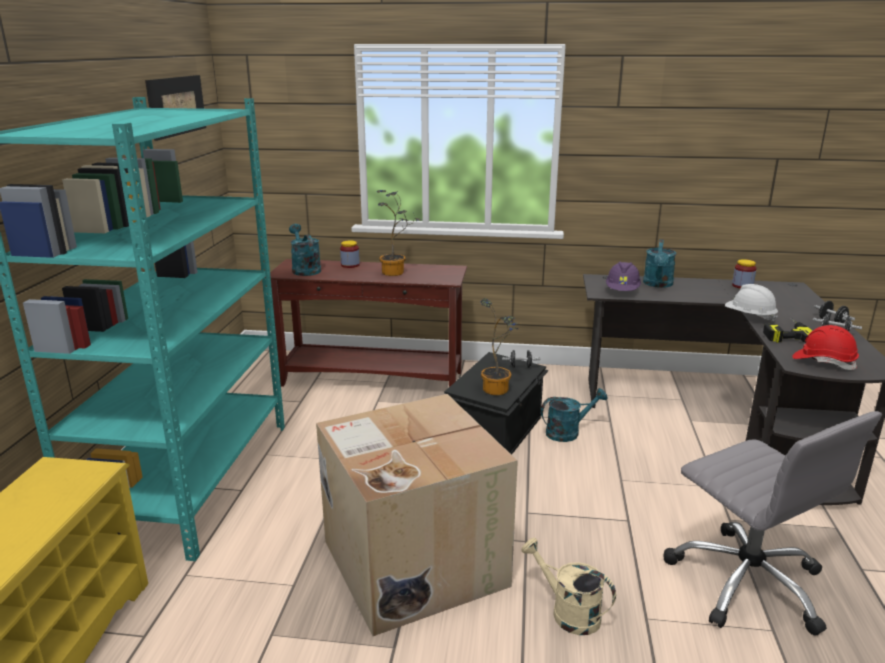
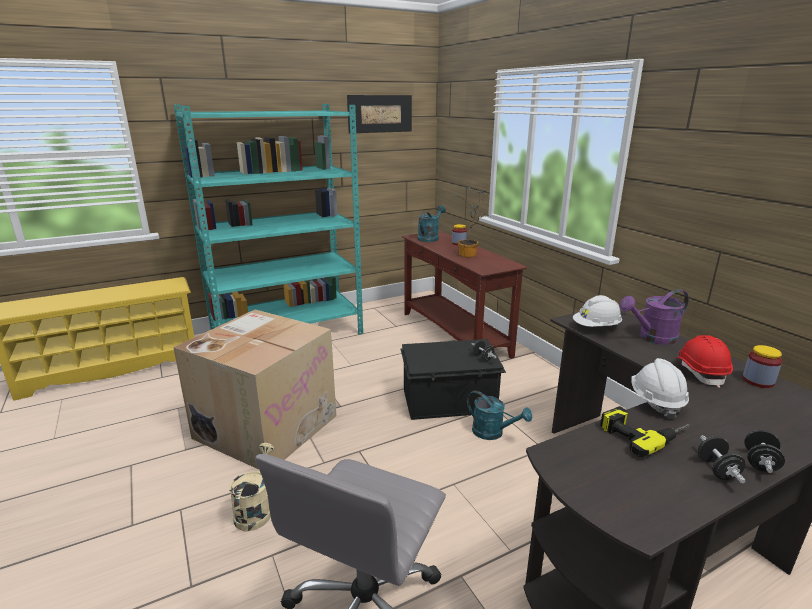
camera: 55 degrees right, 0 degrees up
(498, 388) = (434, 360): potted plant -> none
(622, 291) = (596, 327): purple hard hat -> white hard hat
(658, 284) = (652, 338): turquoise watering can -> purple watering can
(823, 362) = (593, 472): red hard hat -> red hard hat (700, 371)

